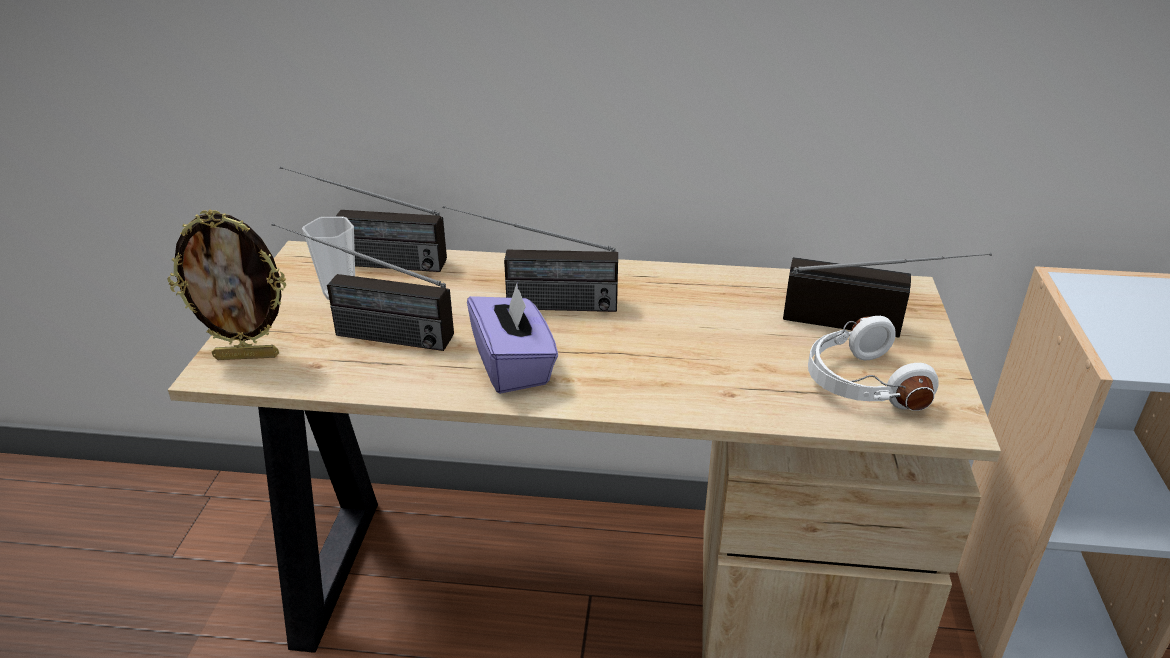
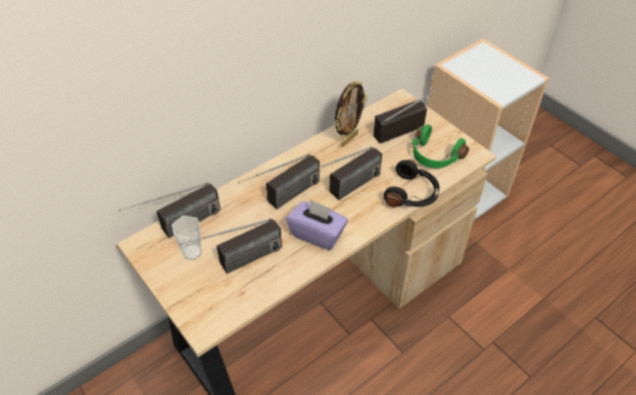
camera: 45 degrees left, 15 degrees up
(247, 356) = (205, 312): picture frame -> picture frame (348, 139)
(634, 343) = (344, 191): none -> radio
(740, 407) = (412, 194): none -> black headphones
(860, 384) = (434, 156): white headphones -> green headphones

